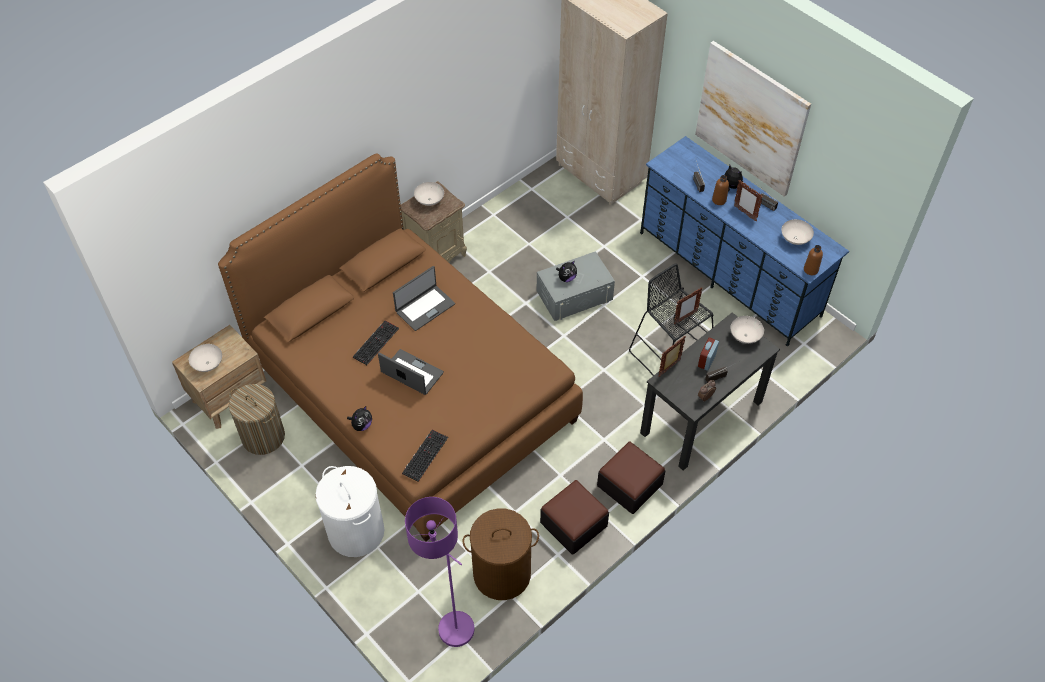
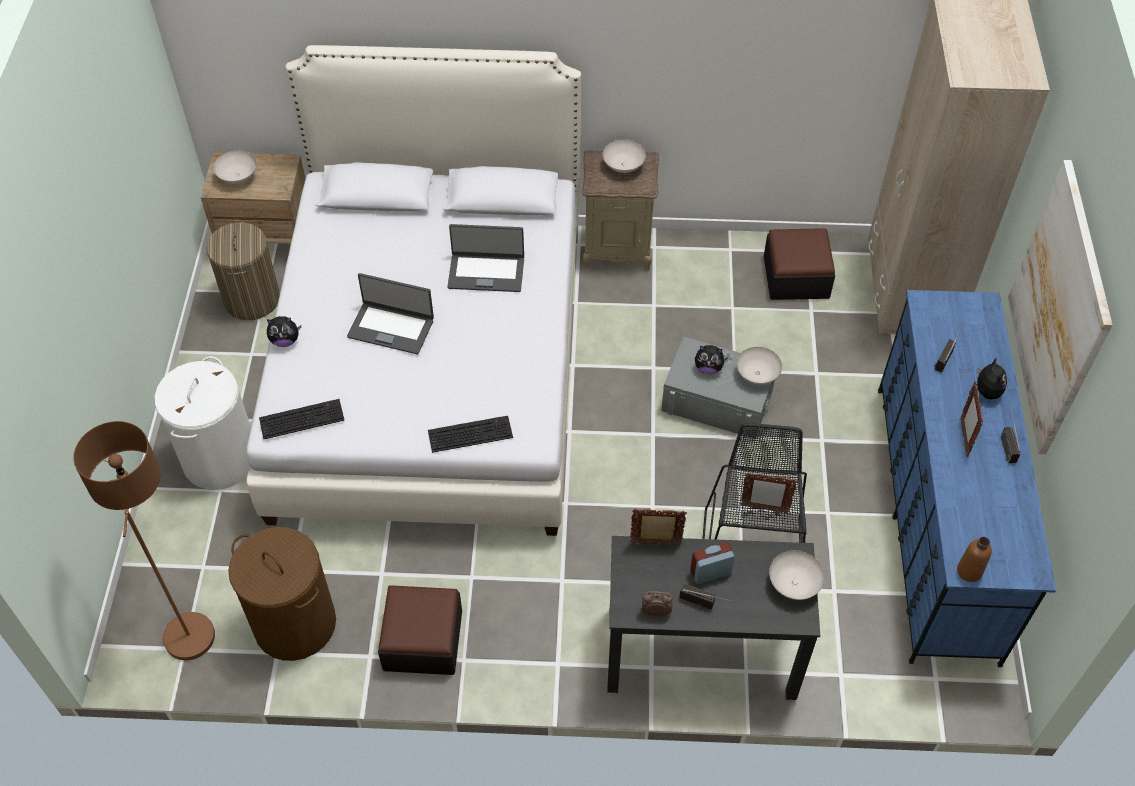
camera: 45 degrees right, 0 degrees up
(375, 342) = (397, 269): keyboard -> keyboard (471, 433)
(411, 373) = (391, 327): laptop -> laptop turned 120 degrees clockwise
(411, 391) = (431, 366): brown bed -> white bed
(448, 623) = (190, 623): purple floor lamp -> brown floor lamp
(629, 485) = (530, 654): ottoman -> ottoman (796, 277)
(719, 200) = (948, 397): brown bottle -> none
(794, 239) = (994, 517): white bowl -> white bowl (756, 374)

